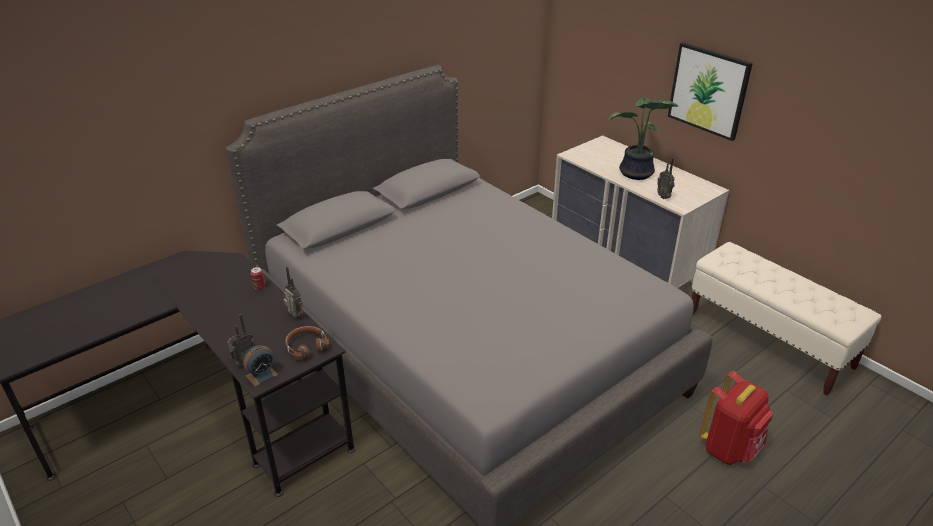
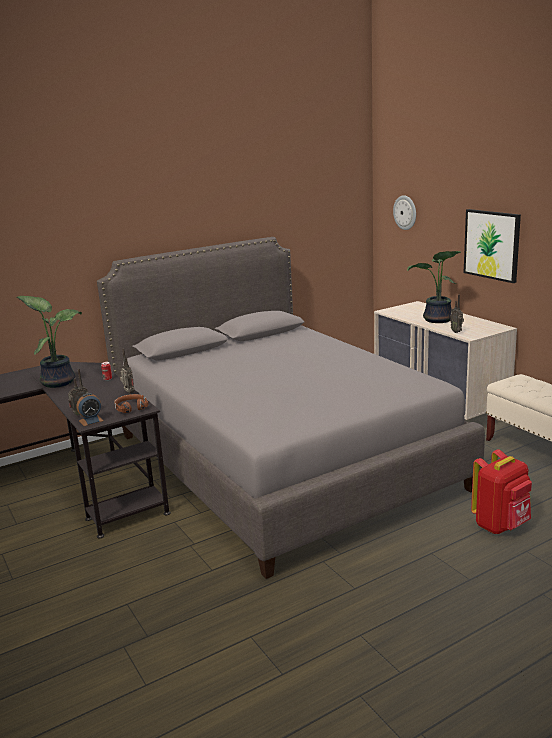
camera: 10 degrees right, 15 degrees down
(195, 294) = (58, 381): none -> potted plant
(594, 28) = (405, 212): none -> wall clock

